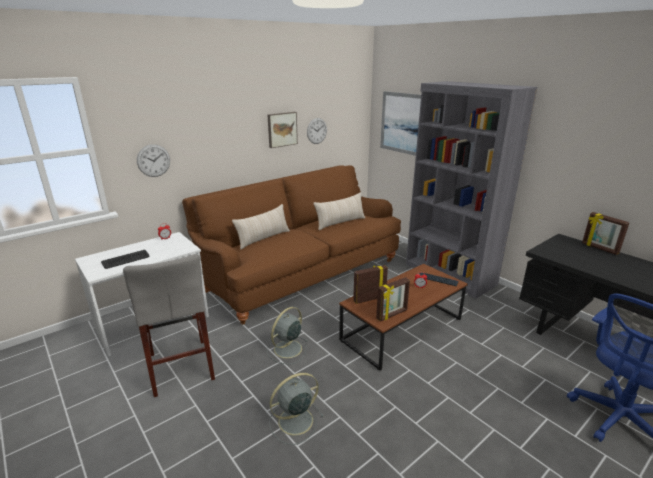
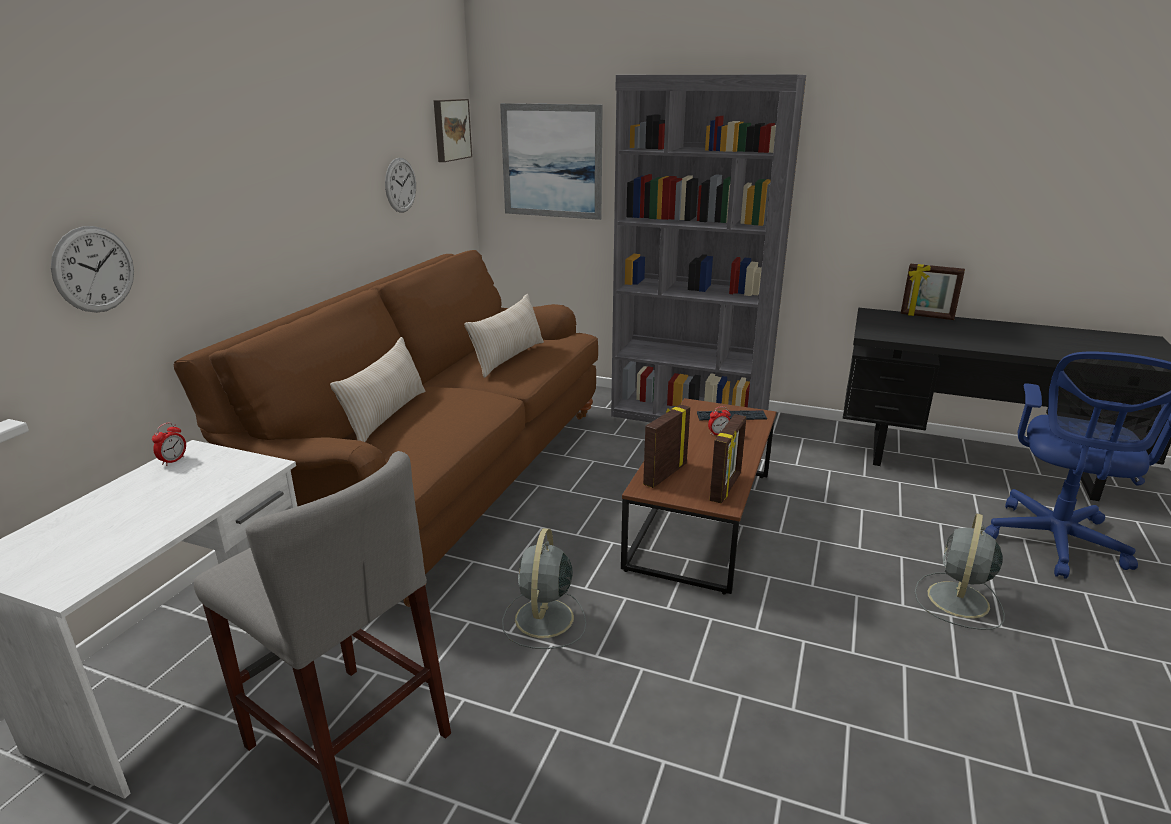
camera: 30 degrees left, 0 degrees up
(126, 260) = (117, 531): keyboard -> none
(281, 129) = (344, 182): picture -> picture (450, 129)
(294, 421) = (676, 739): grey fan -> grey fan (957, 601)

